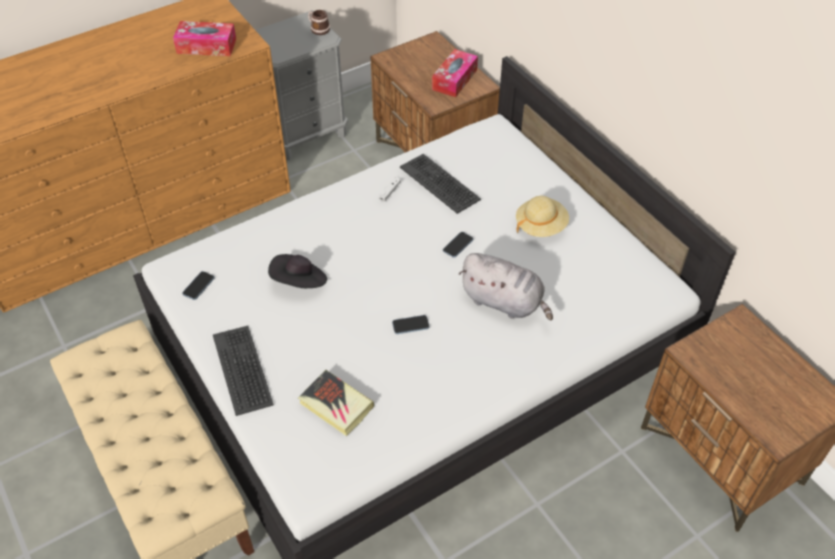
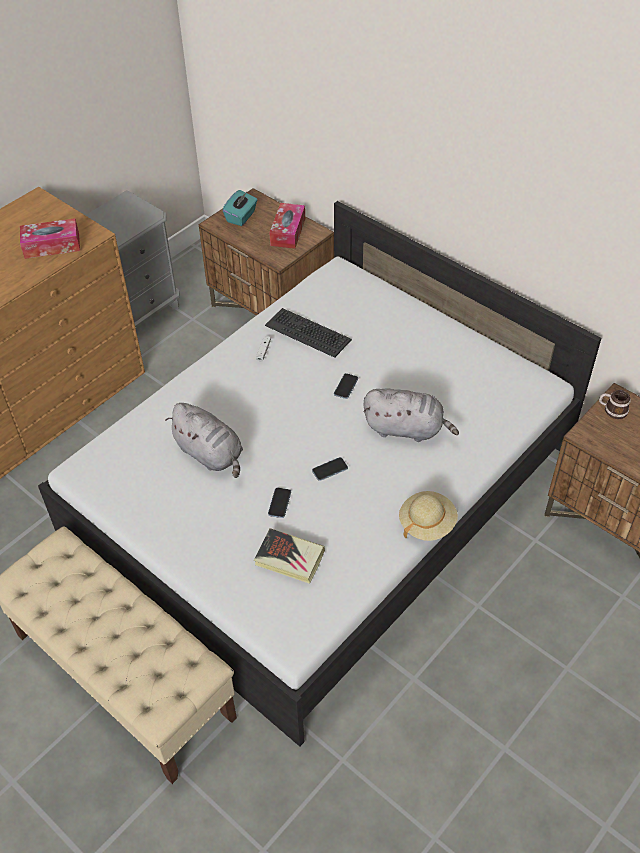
camera: 15 degrees left, 0 degrees up
(198, 286) = (114, 480): phone -> phone (279, 503)
(243, 369) = (189, 547): keyboard -> none
(299, 282) = (210, 454): black hat -> grey plush toy
(318, 29) = (140, 207): mug -> mug (612, 410)
(414, 56) = (241, 217): none -> turquoise tissue box
(541, 226) = (414, 352): beige hat -> beige hat (427, 523)

